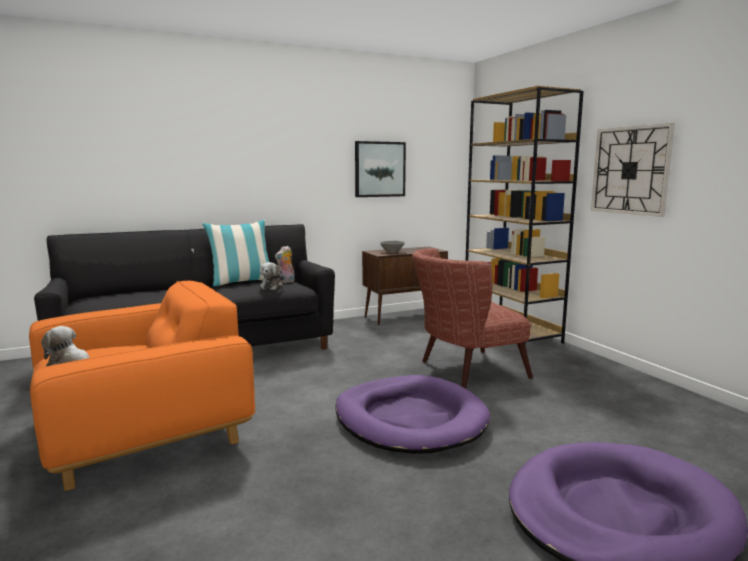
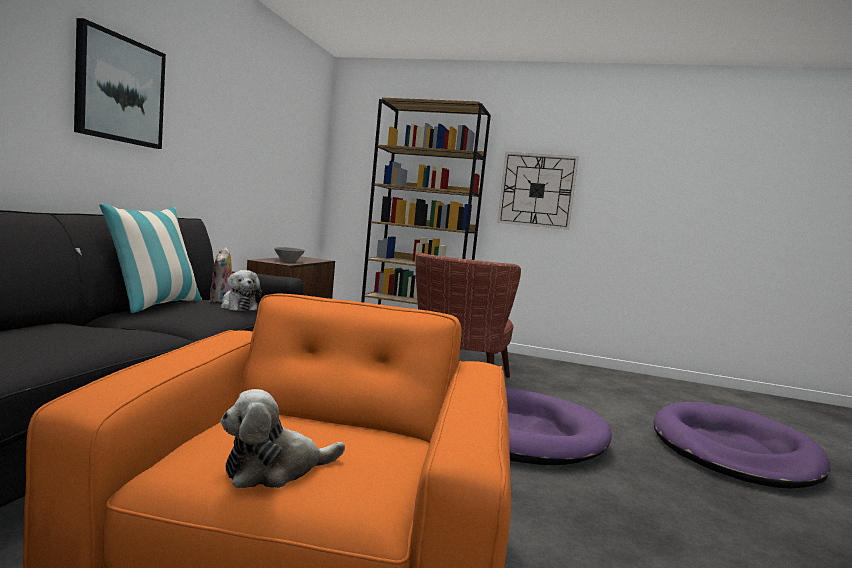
camera: 50 degrees left, 5 degrees down
(379, 169) = (266, 156): picture -> picture (120, 89)

